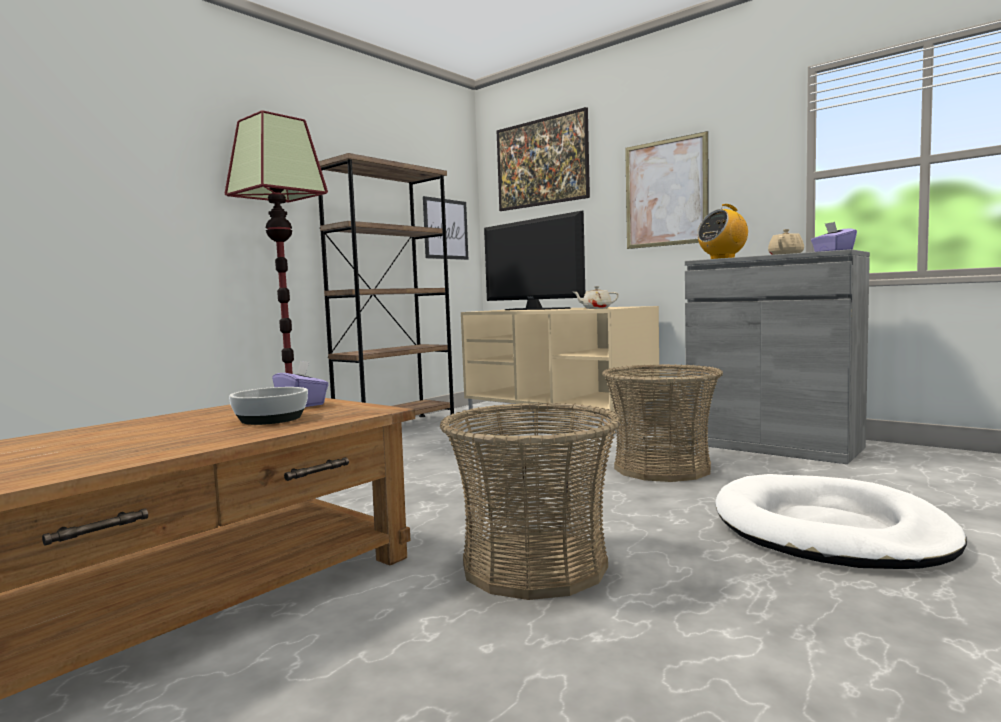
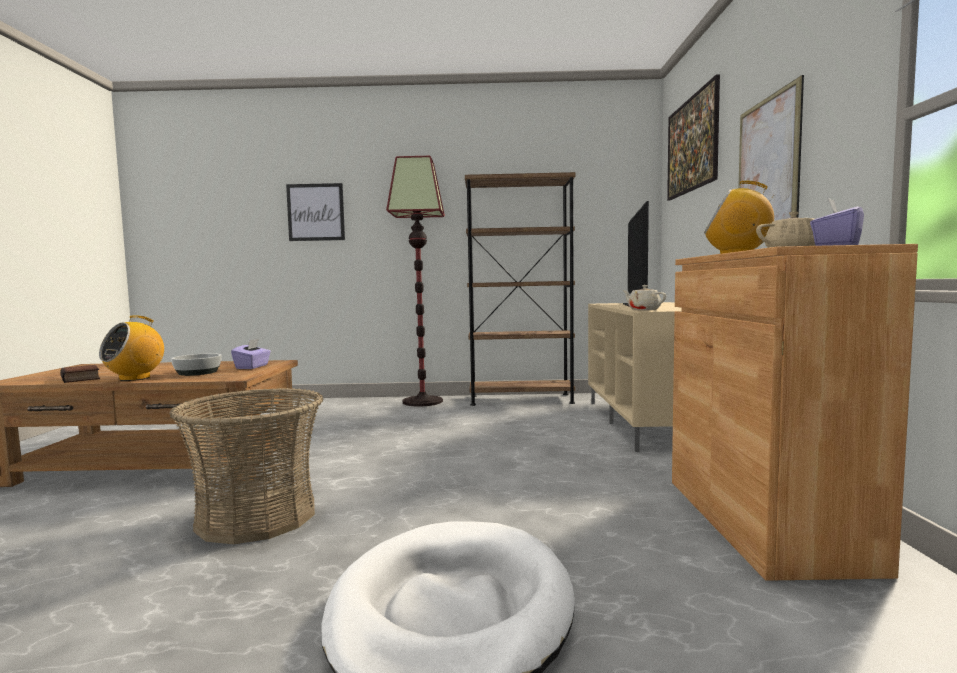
camera: 50 degrees right, 0 degrees up
(97, 459) = (82, 378): none -> book
(221, 438) = (135, 378): none -> radio
(445, 229) = (611, 223): picture -> picture (316, 212)
(662, 468) = (560, 494): basket -> none
(773, 445) = (762, 521): grey cabinet -> brown cabinet

